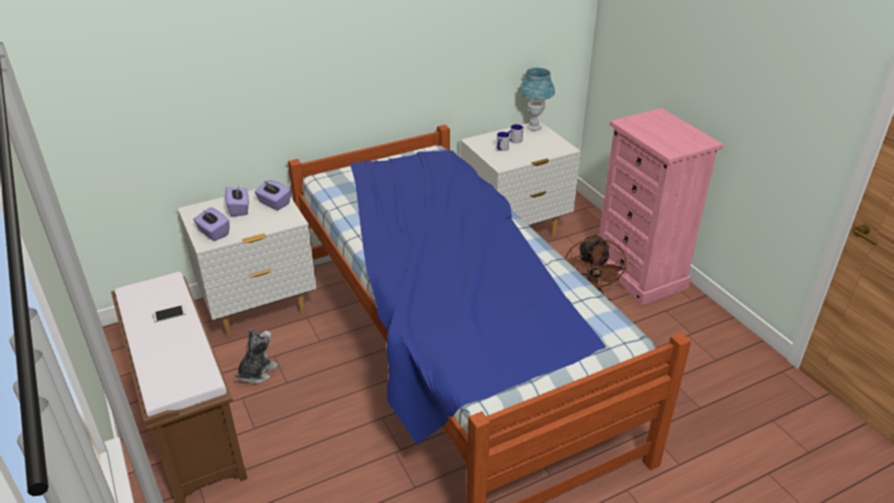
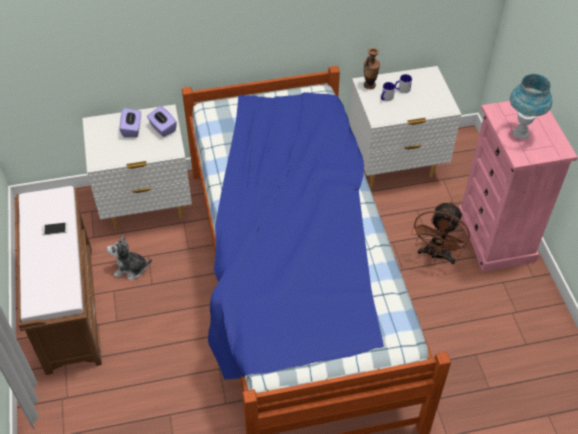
camera: 15 degrees right, 15 degrees up
(213, 233) = (105, 152): purple tissue box -> none
(257, 372) = (130, 269): plush toy -> plush toy turned 135 degrees counterclockwise
(480, 142) = (369, 85): none -> vase
(534, 127) = (428, 74): blue table lamp -> blue table lamp (520, 134)

